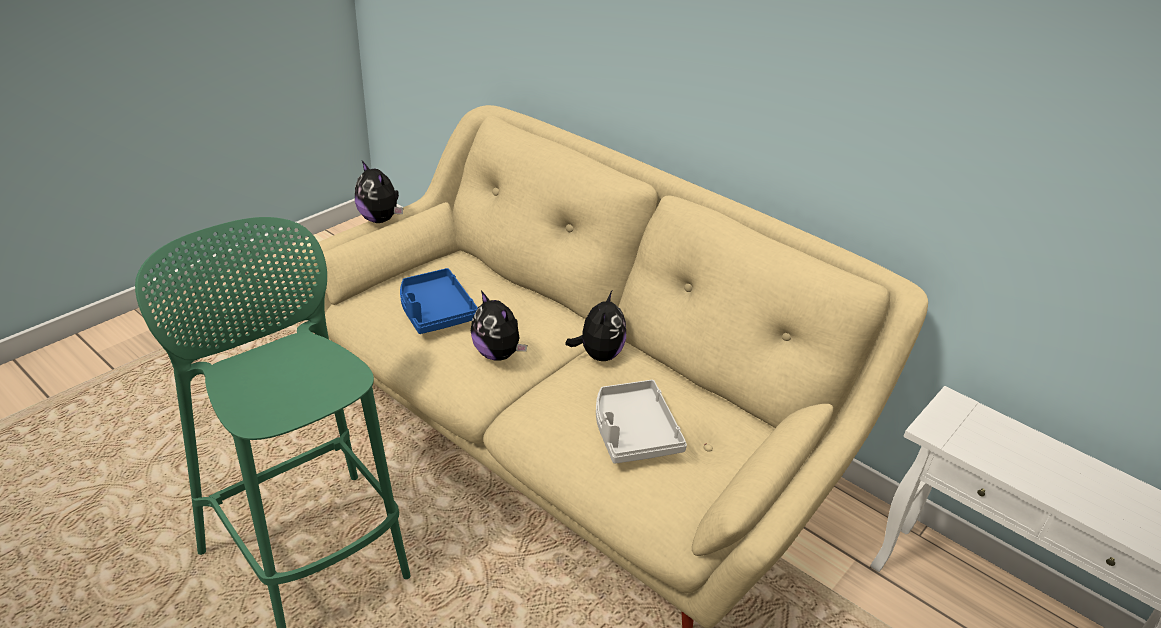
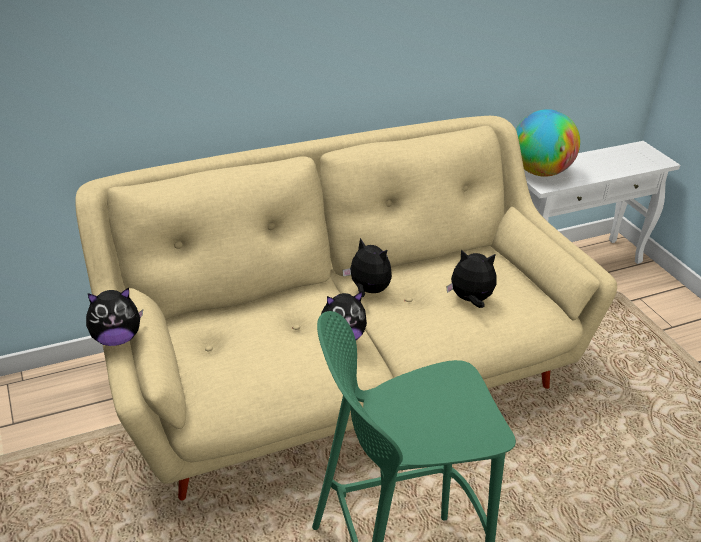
camera: 65 degrees left, 0 degrees up
(435, 311) = (262, 356): blue tray -> none
(633, 432) = (470, 300): grey tray -> plush toy
(967, 419) = (540, 172): none -> globe

